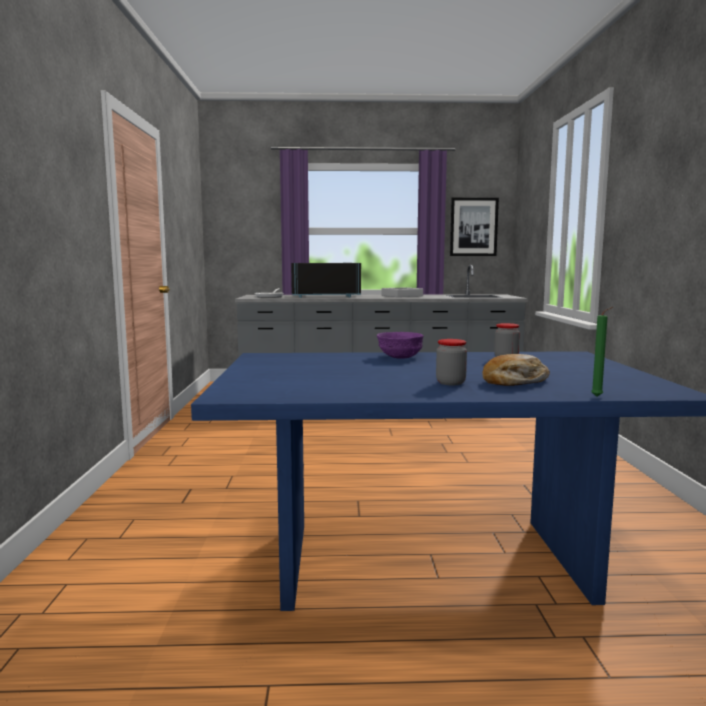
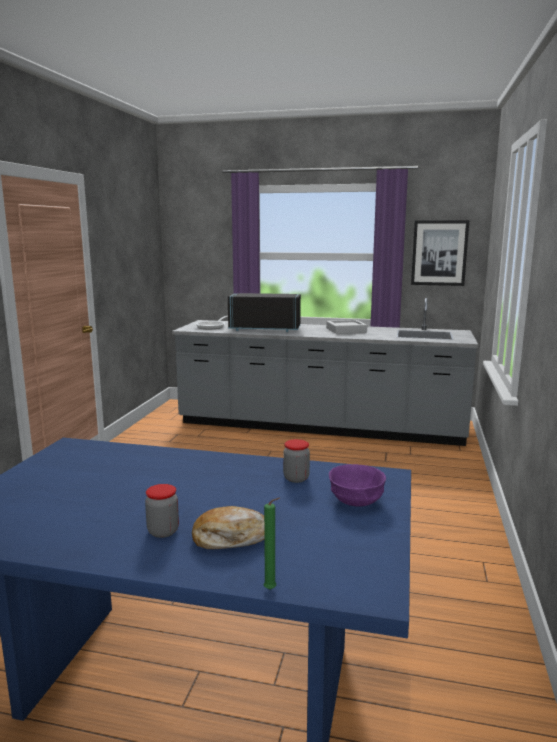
camera: 15 degrees right, 5 degrees up
(400, 356) = (193, 462): purple bowl -> purple bowl (357, 500)

